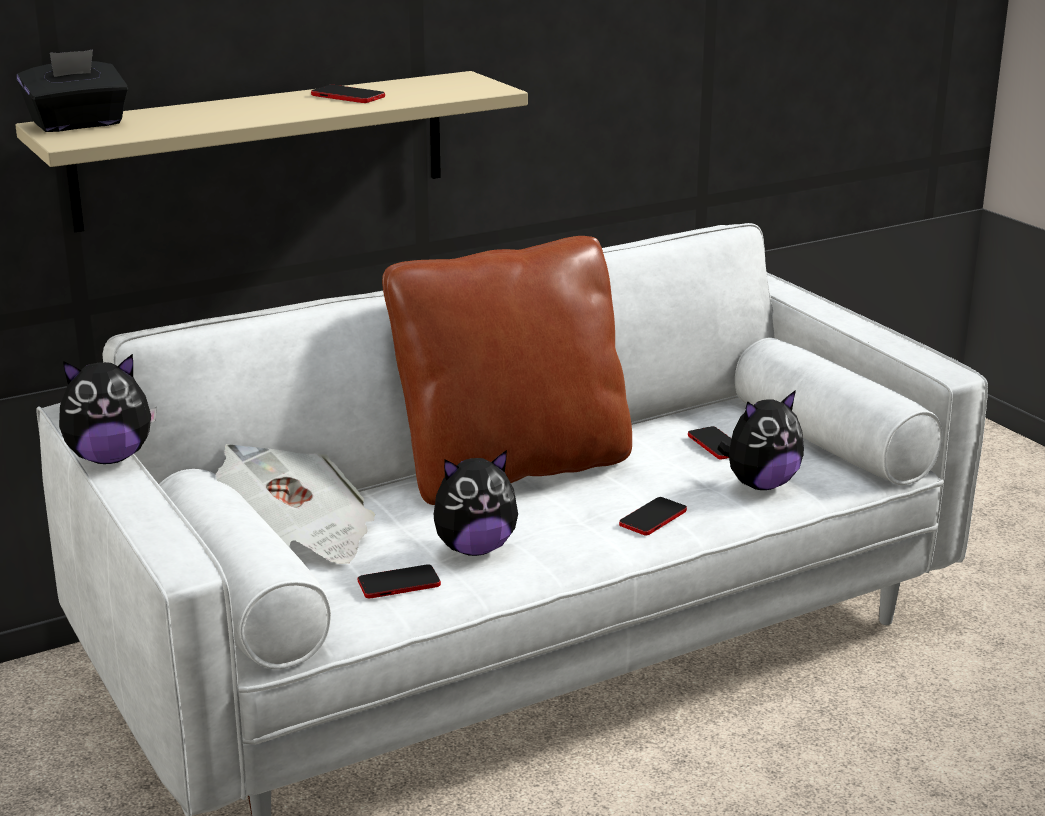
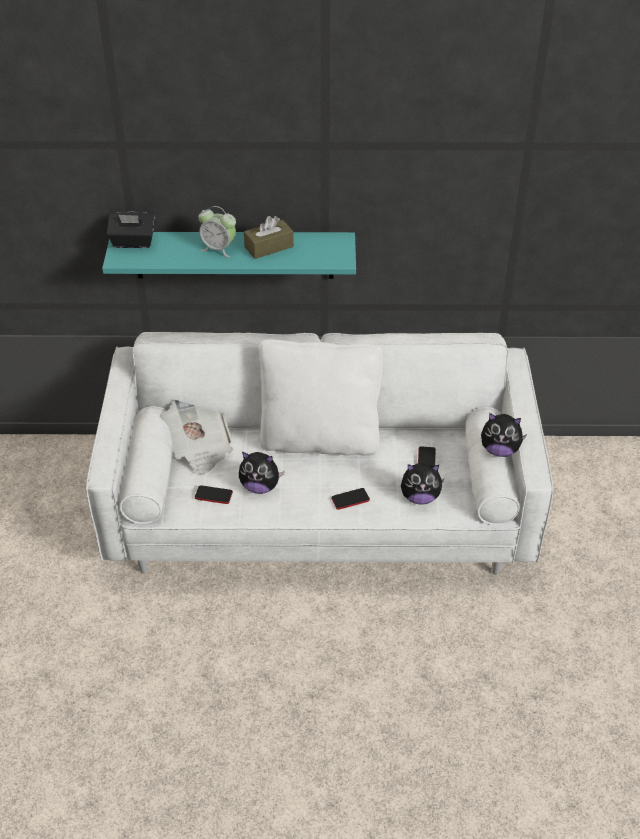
camera: 30 degrees right, 20 degrees up
(110, 458) = (118, 396): plush toy -> plush toy (499, 450)
(258, 108) = (218, 249): none -> alarm clock
(263, 149) = (234, 255): beige shelf -> turquoise shelf
(348, 96) = (269, 247): phone -> brown tissue box
(512, 469) = (319, 439): brown pillow -> white pillow

